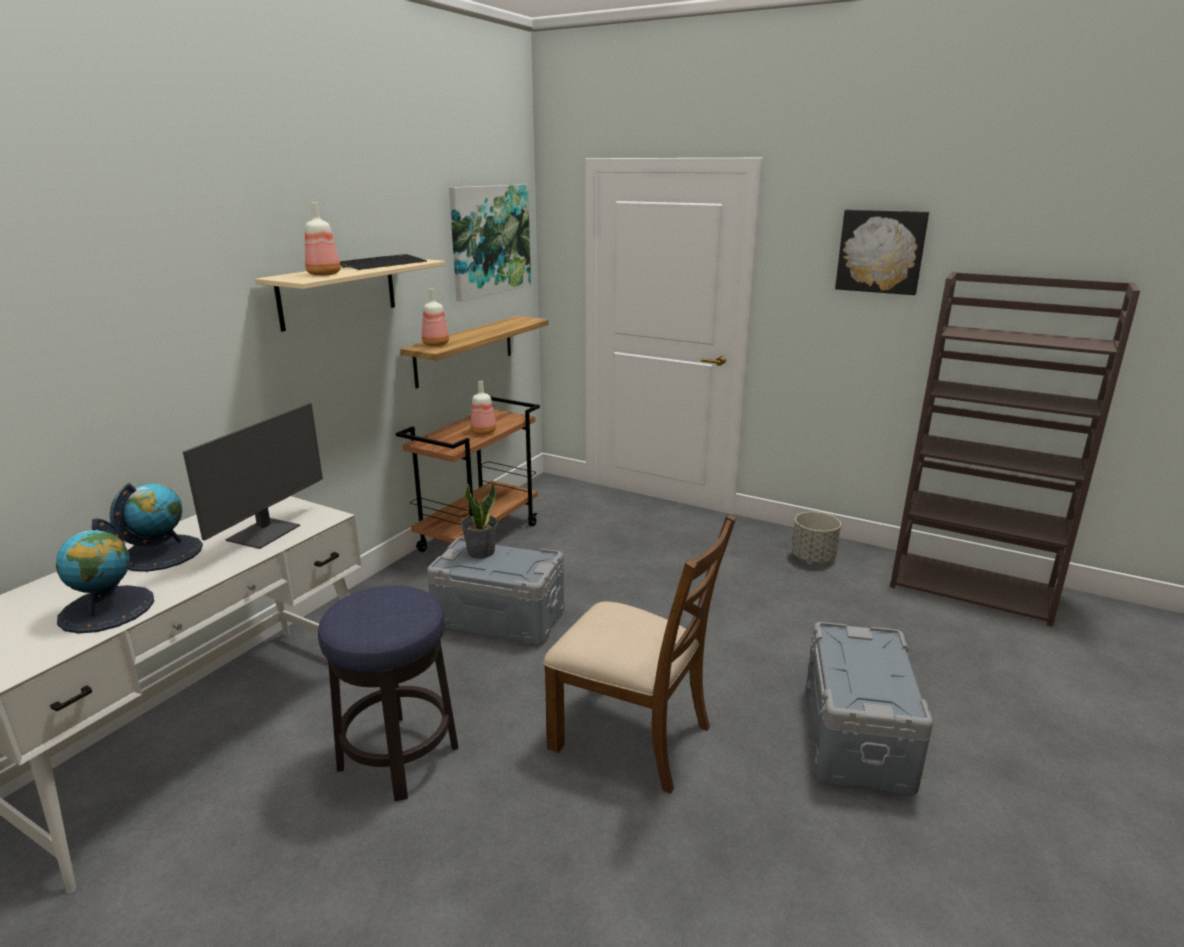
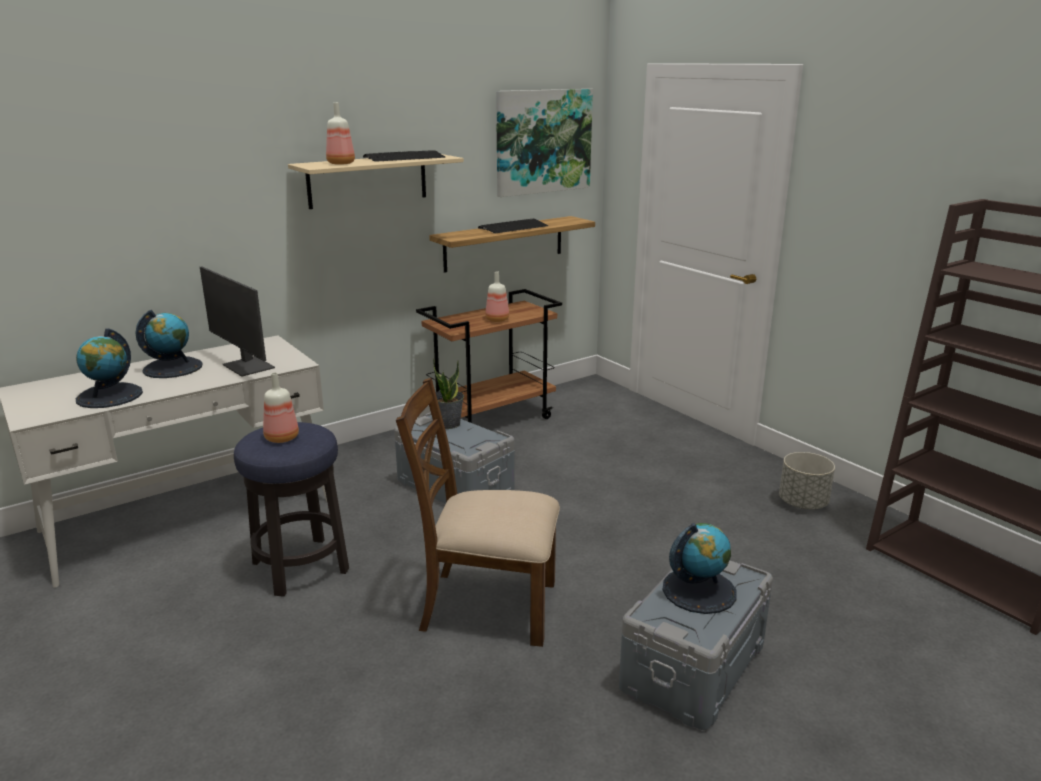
camera: 25 degrees right, 0 degrees up
(265, 533) = (247, 367): monitor -> monitor turned 90 degrees clockwise
(436, 344) = (462, 234): bottle -> bottle (281, 439)
(479, 332) = (513, 227): none -> keyboard
(633, 736) = (487, 605): brown chair -> brown chair turned 135 degrees clockwise
(861, 663) = (699, 590): none -> globe
(881, 251) = (912, 171): picture -> none

